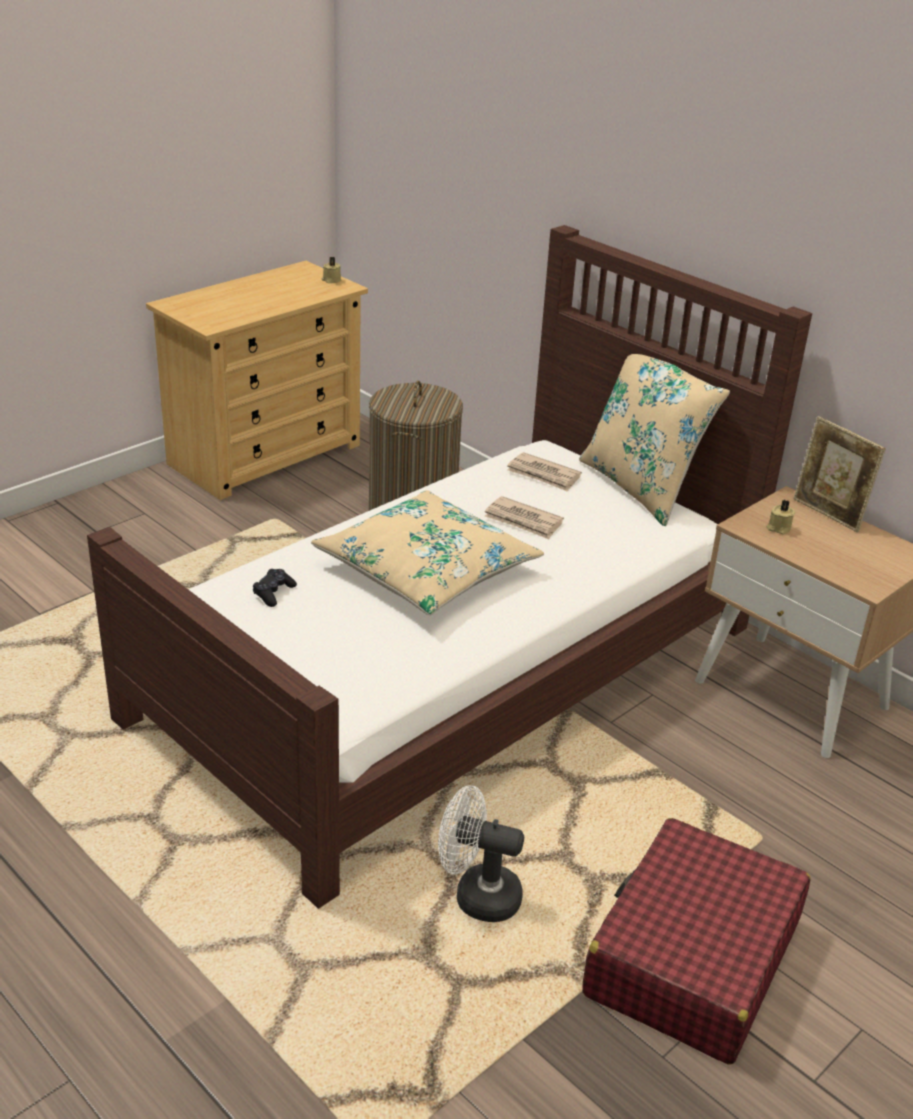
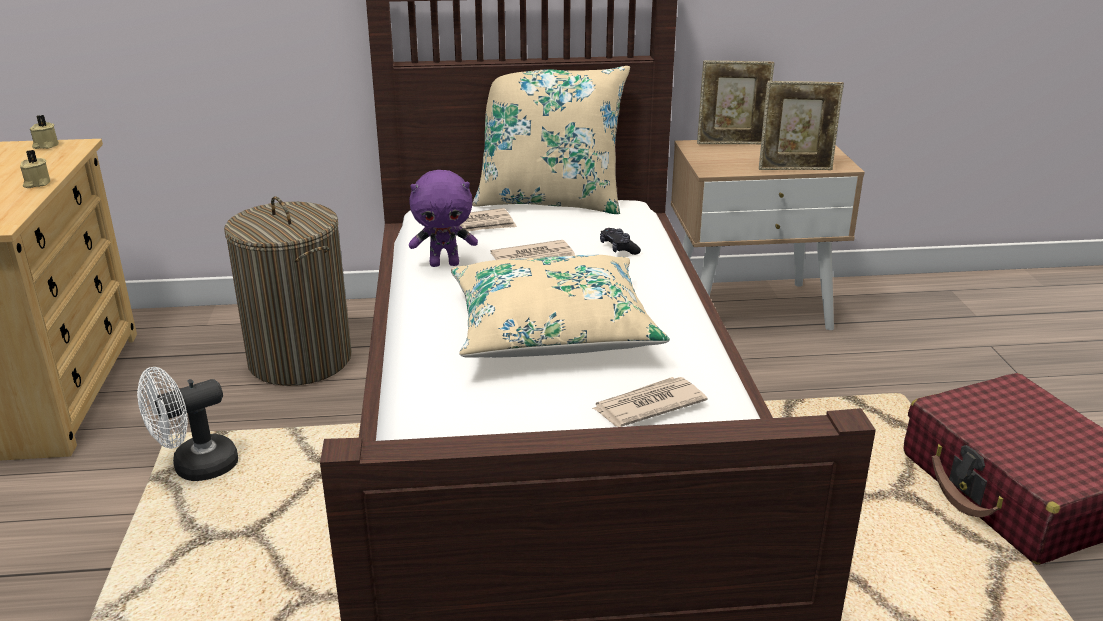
camera: 50 degrees left, 5 degrees down
(273, 593) = (482, 426): black game controller -> black game controller (618, 248)
(370, 647) = (647, 406): none -> newspaper
(465, 489) = (445, 264): none -> purple plush toy
(477, 895) = (874, 568): white fan -> white fan (195, 468)
(778, 528) = (730, 162): beige candle -> beige candle (36, 183)
(818, 565) = (795, 168): none -> picture frame

